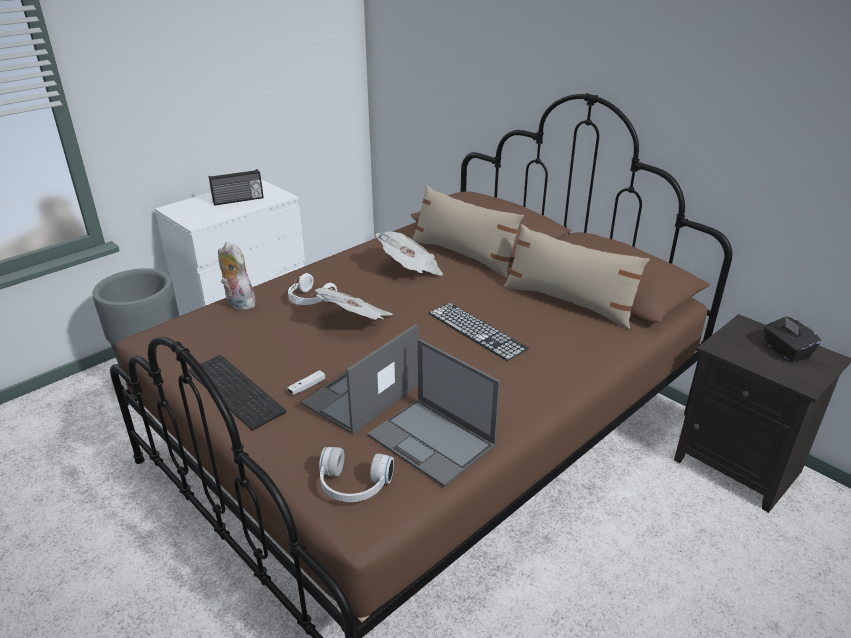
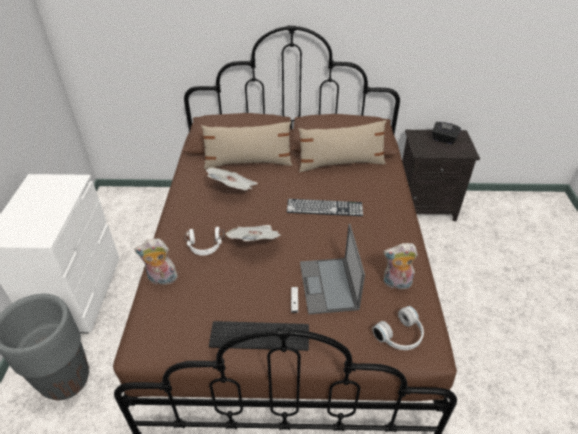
camera: 45 degrees left, 10 degrees up
(238, 200) = (45, 201): radio -> none
(432, 441) = (396, 284): laptop -> plush toy

